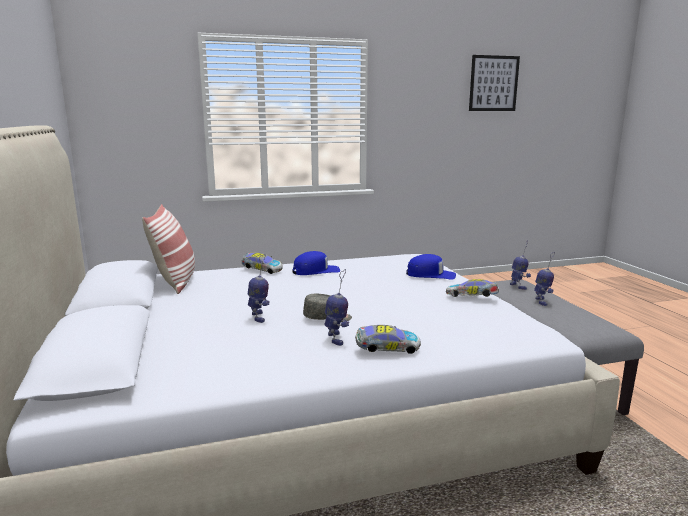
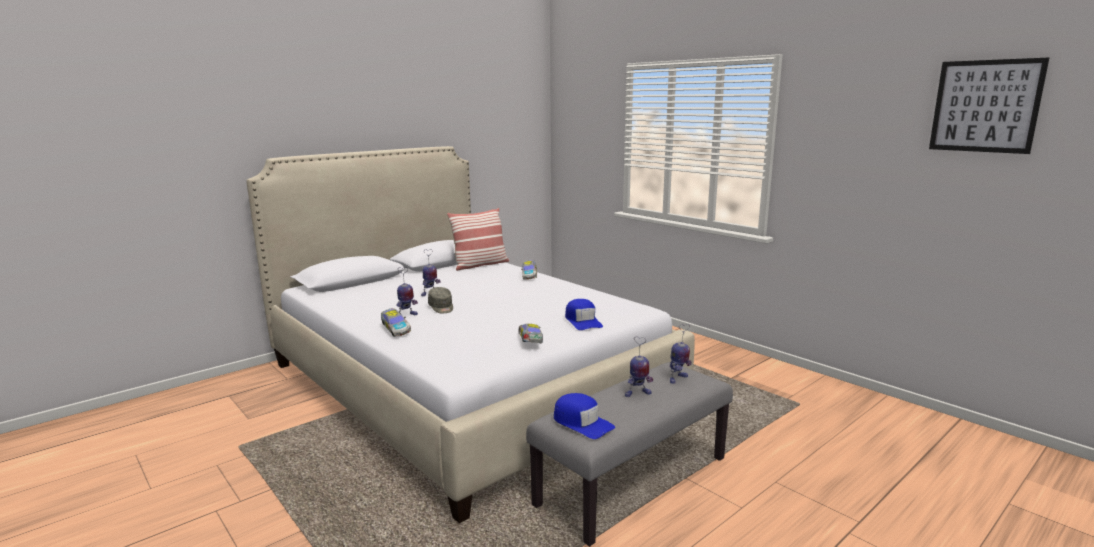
camera: 65 degrees right, 0 degrees up
(316, 271) = (546, 288): blue cap -> blue cap (582, 423)

